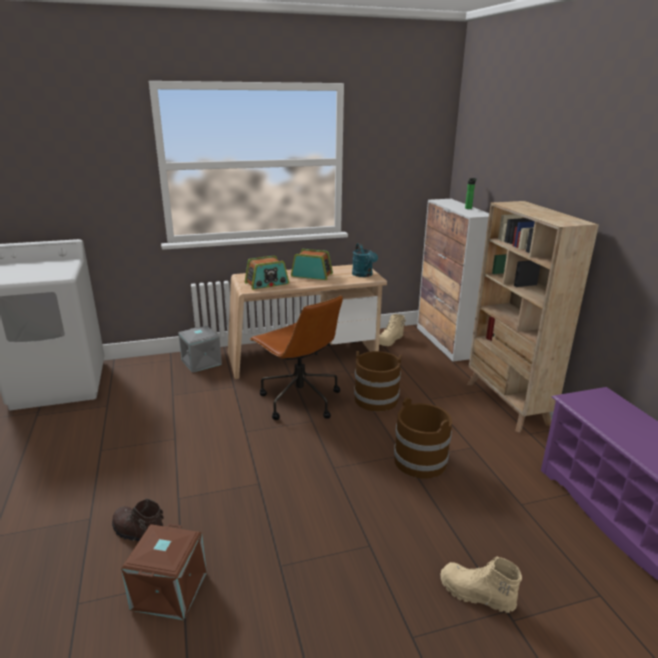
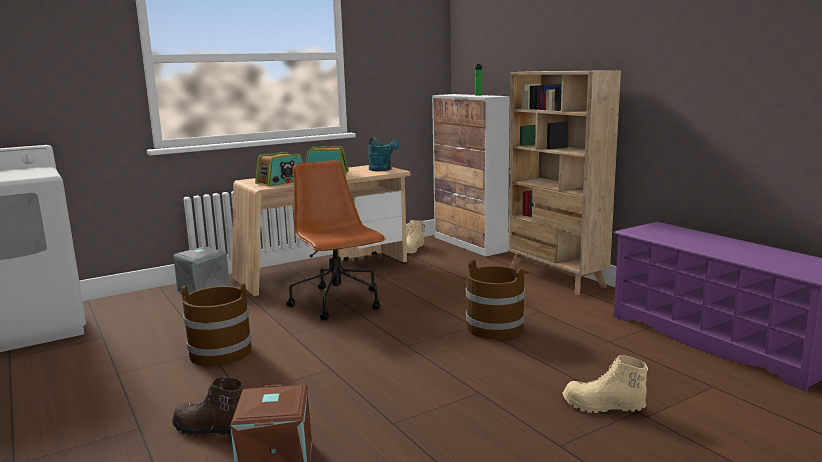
camera: 15 degrees left, 10 degrees down
(299, 400) = (338, 303): brown office chair -> brown office chair turned 150 degrees counterclockwise
(376, 399) = (423, 291): brown bucket -> brown bucket (221, 352)

